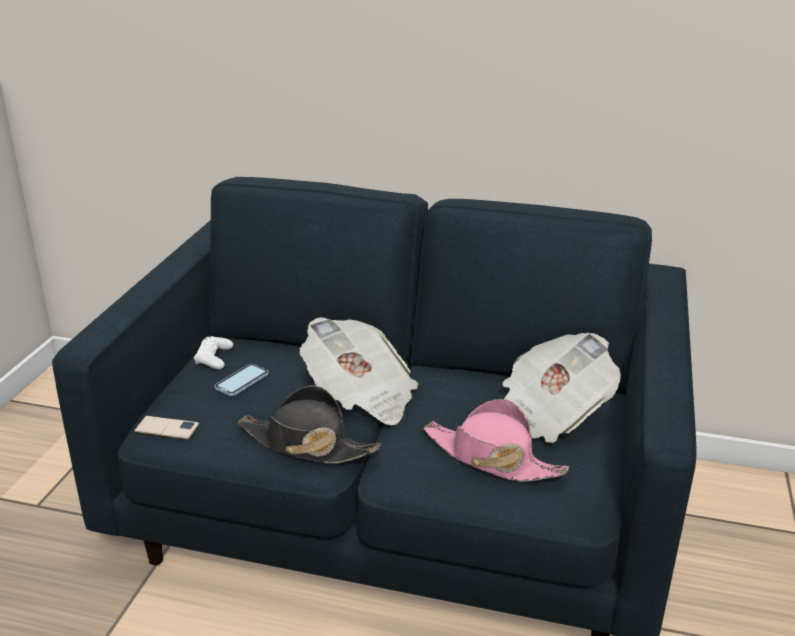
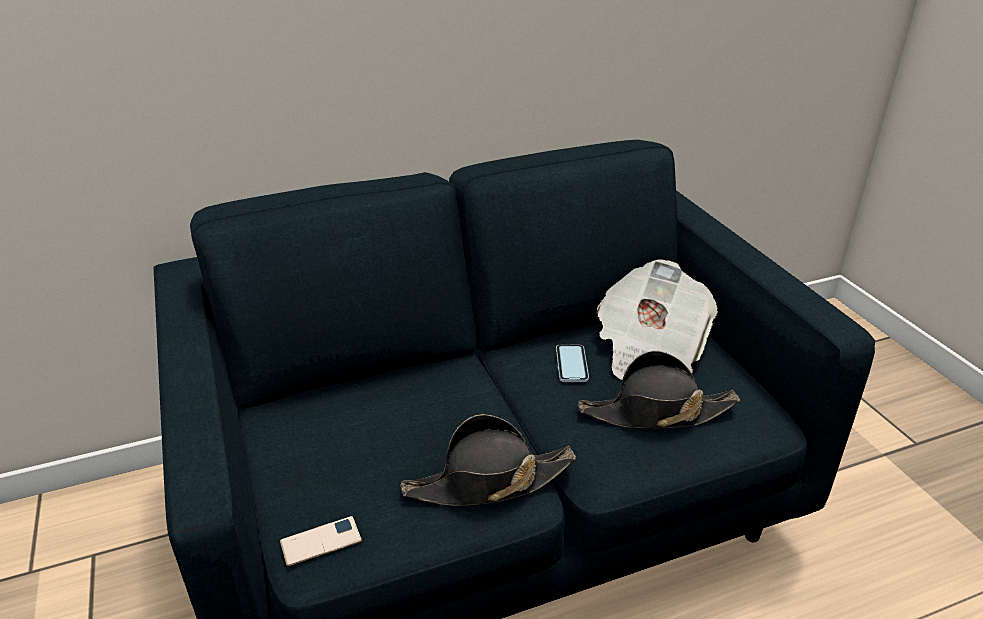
camera: 35 degrees left, 5 degrees up
(214, 358) = (279, 433): white game controller -> none
(242, 381) = (342, 445): phone -> phone (571, 365)
(361, 396) = (479, 405): newspaper -> none
(491, 458) = (656, 412): pink hat -> black hat

